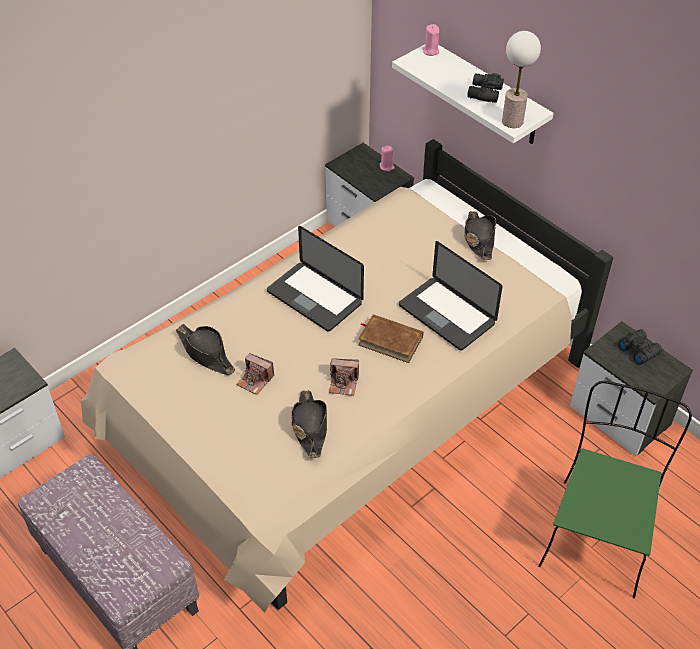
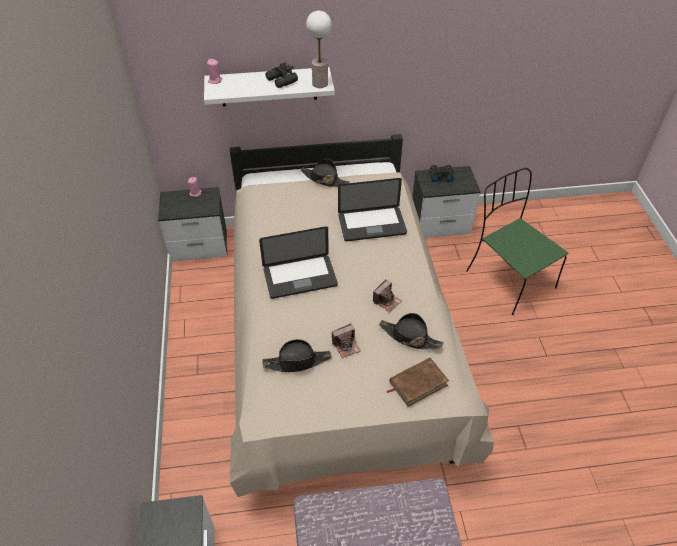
camera: 55 degrees left, 0 degrees up
(390, 341) = (370, 260): brown book -> brown book (418, 383)

